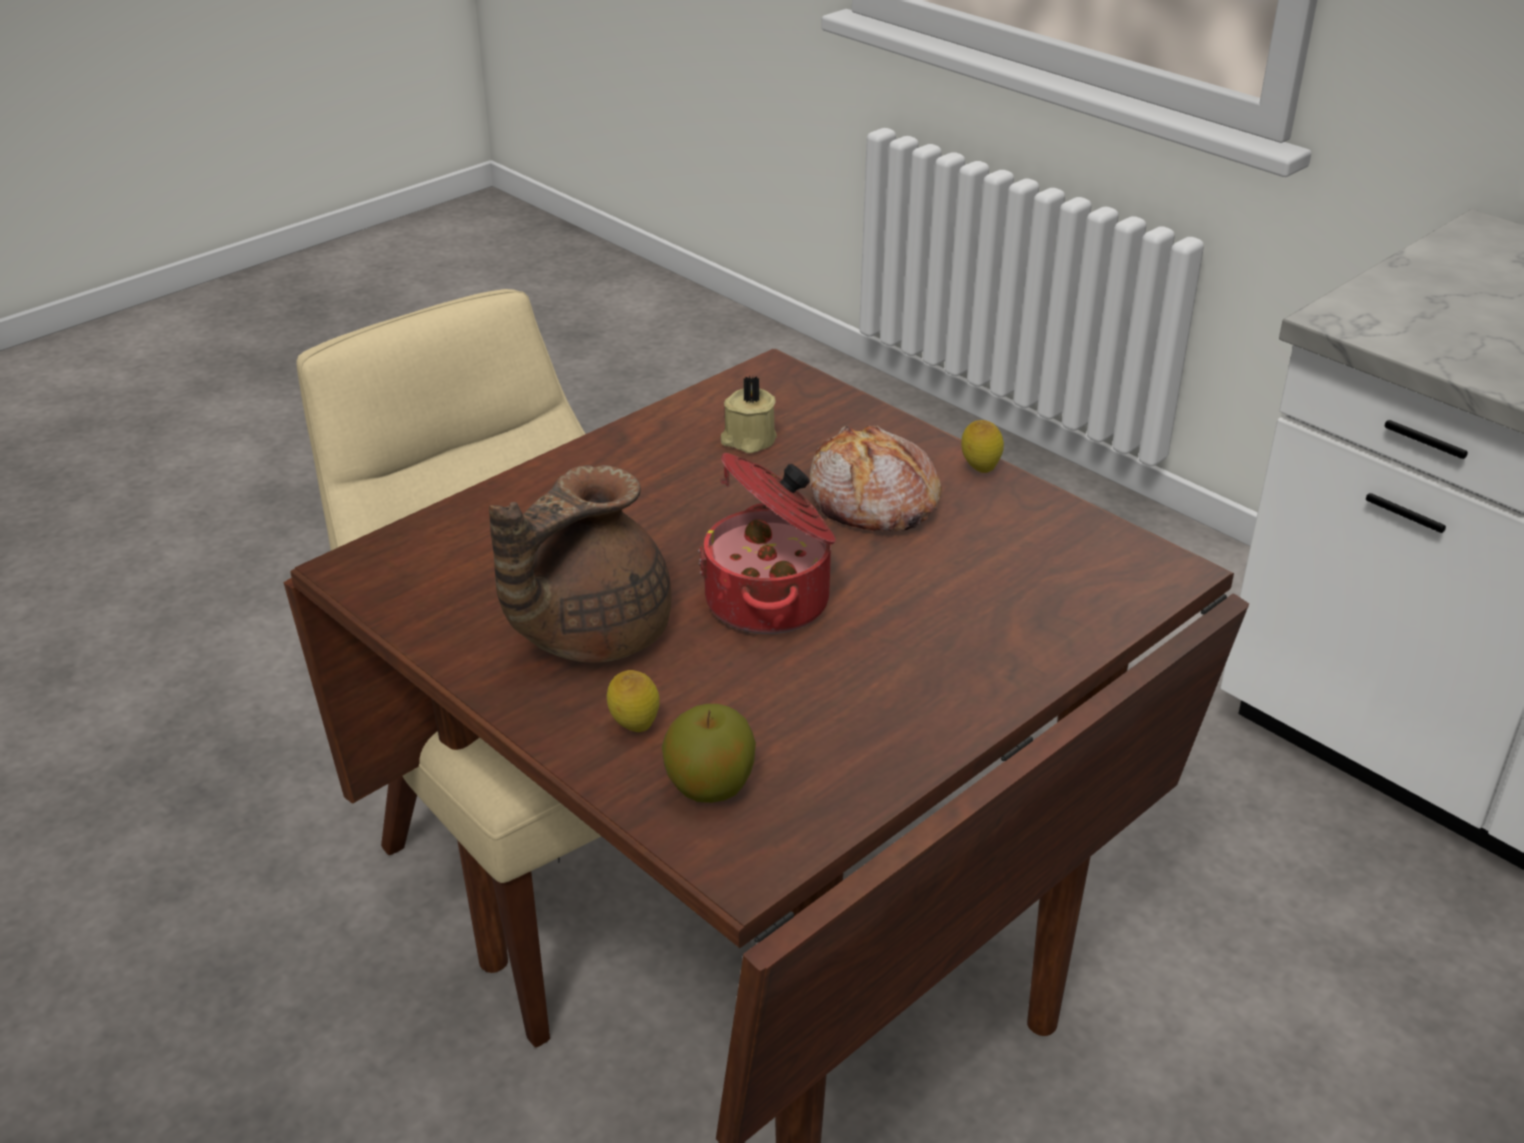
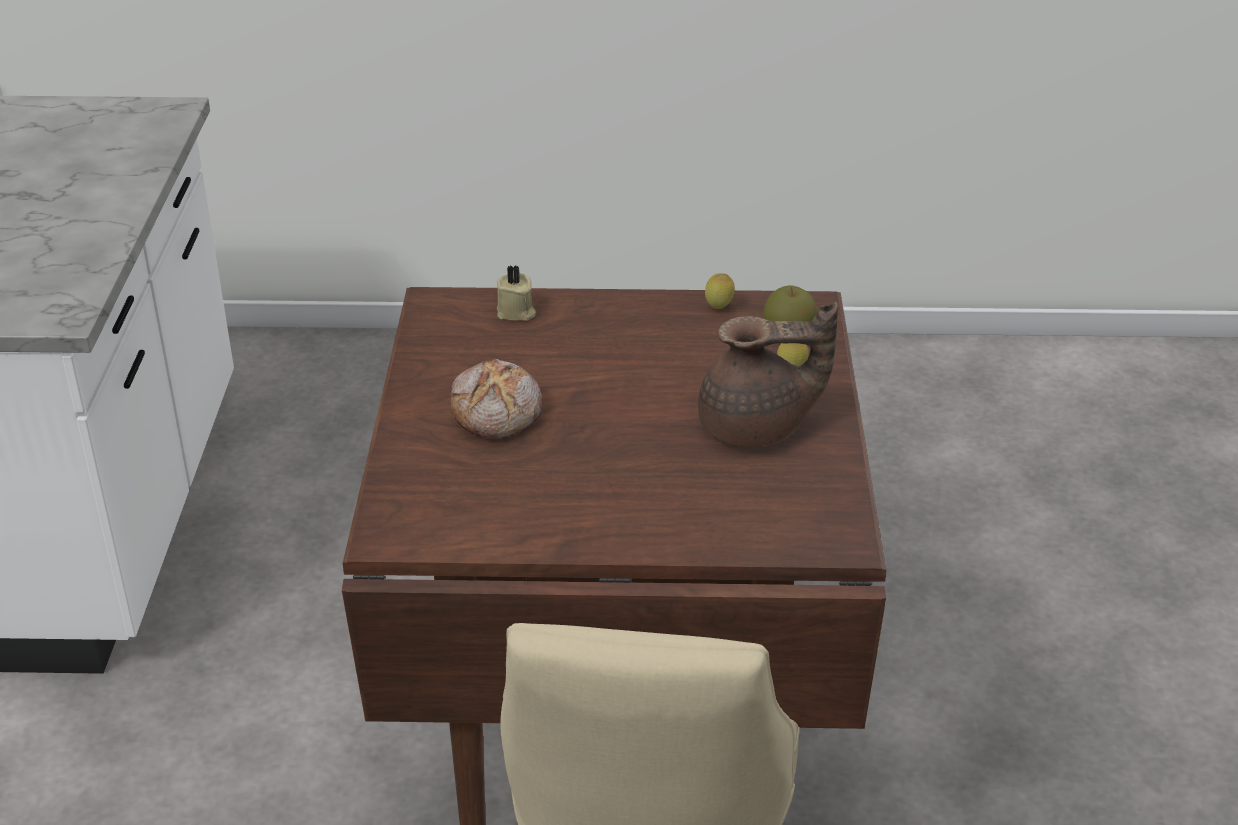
camera: 135 degrees left, 0 degrees up
(748, 440) = (494, 493): beige candle -> beige candle (516, 312)
(771, 601) = (640, 392): cooking pot -> none
(979, 470) = (409, 395): lemon -> lemon (719, 308)

